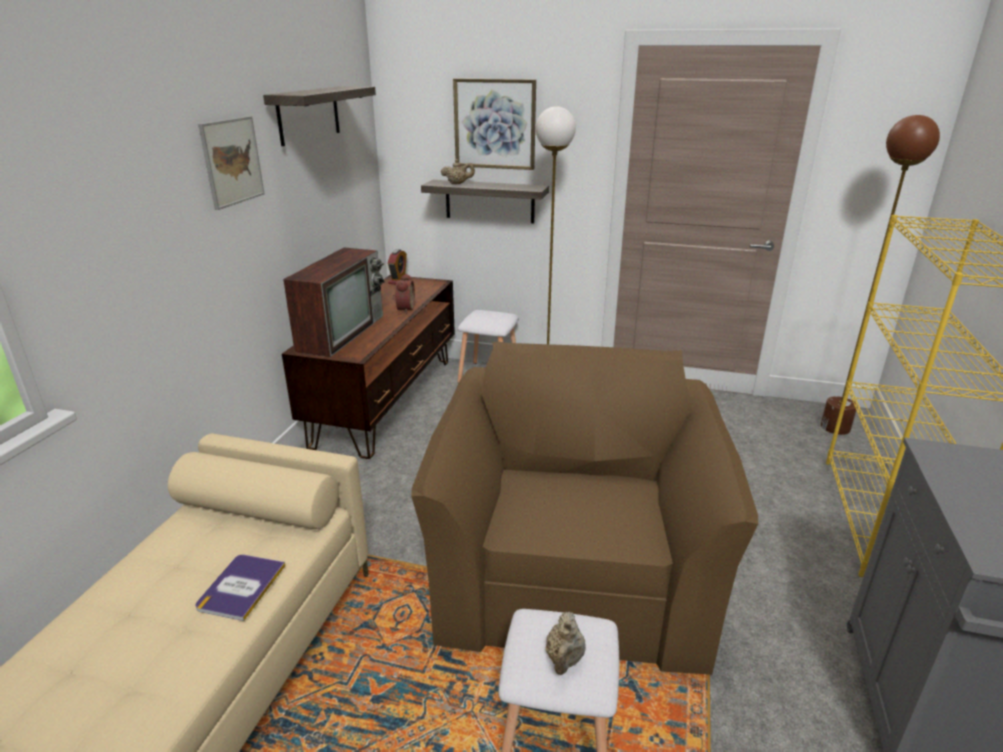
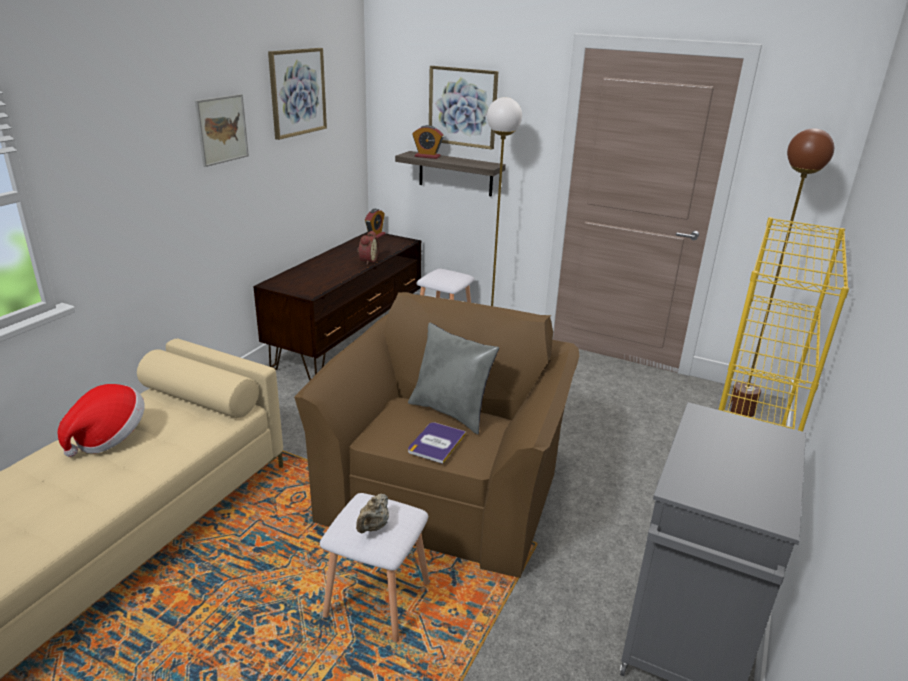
camera: 10 degrees right, 0 degrees up
(152, 586) = (109, 437): none -> hat
(241, 587) = (168, 447): book -> book (436, 443)
(308, 114) = (297, 92): shelf -> picture
(342, 332) = (308, 274): television -> none
(458, 184) = (427, 156): beige teapot -> alarm clock
(584, 481) = (451, 412): none -> grey pillow

